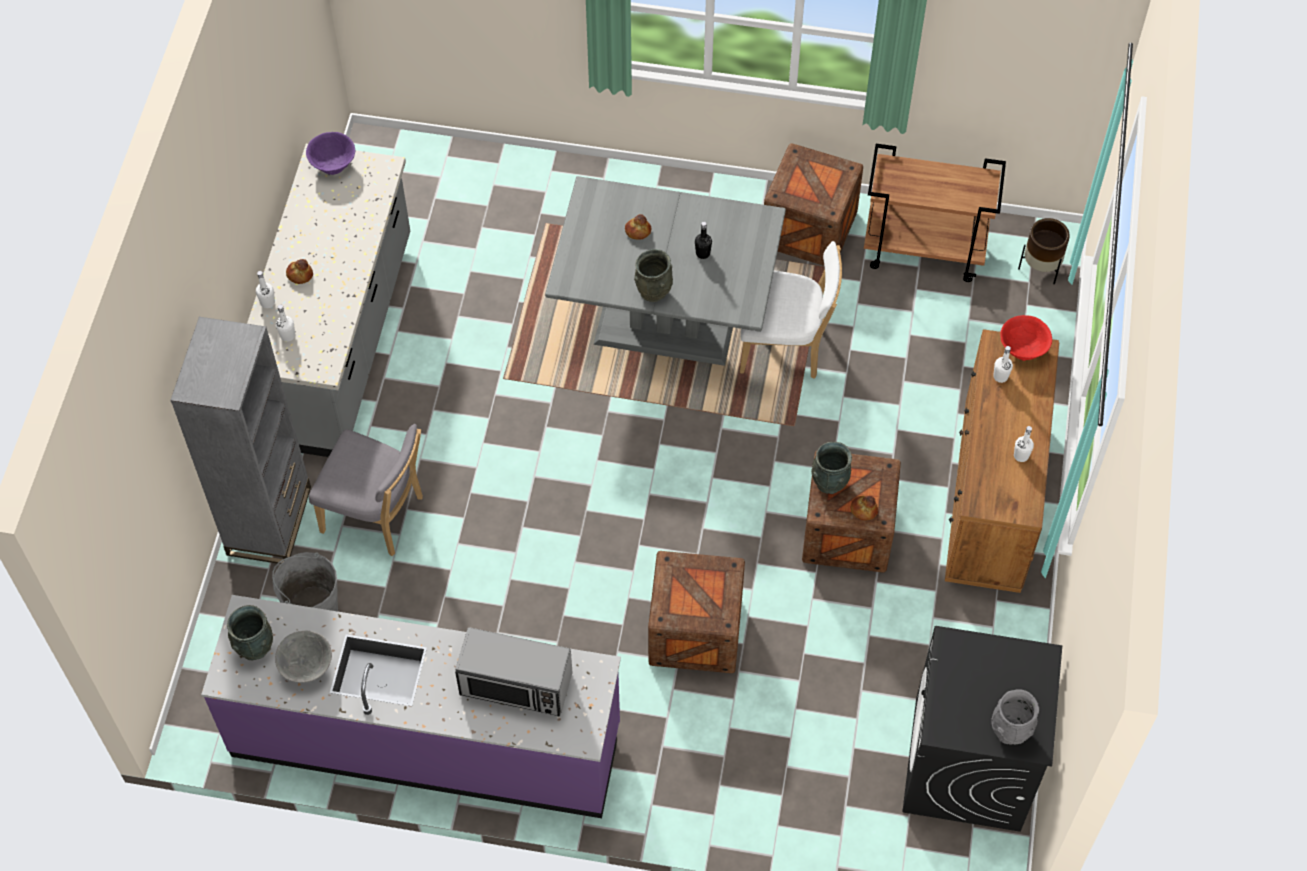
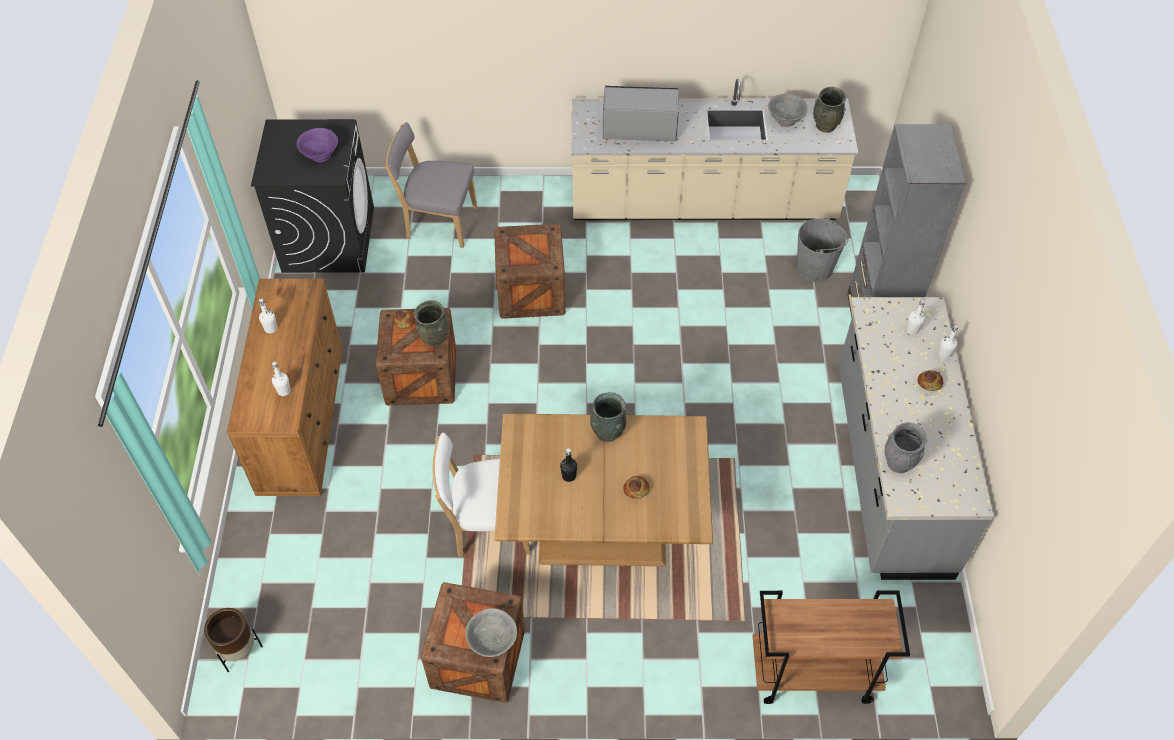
camera: 170 degrees right, 5 degrees down
(333, 164) = (954, 496): purple bowl -> purple bowl (320, 155)
(377, 516) = (795, 335): grey chair -> grey chair (438, 222)
(426, 739) = (703, 204): purple counter -> beige counter
(666, 322) = (602, 534): grey dining table -> brown dining table
(796, 166) = (492, 641): none -> grey bowl
(925, 250) = (357, 653): brown cart -> brown cart (812, 674)
(1010, 732) = (293, 132): grey vase -> grey vase (898, 462)
(1022, 349) = (261, 418): red bowl -> none

